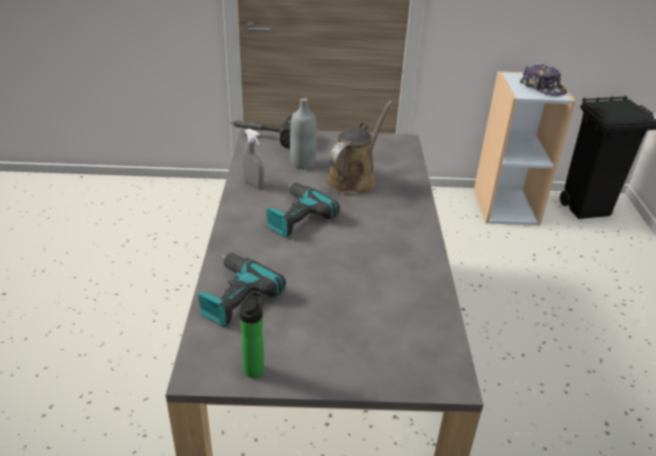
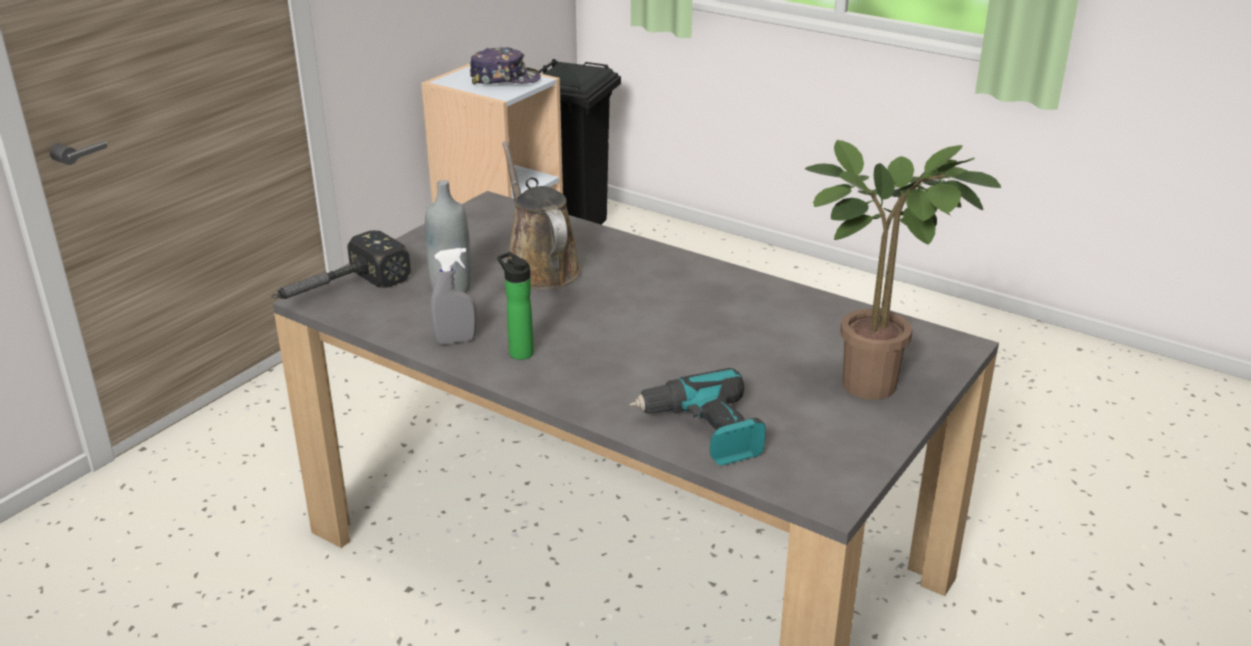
camera: 55 degrees left, 5 degrees down
(255, 367) = (849, 455): bottle -> bottle (518, 352)
(295, 217) = (576, 335): power drill -> none
(357, 354) = (878, 383): none -> potted plant

